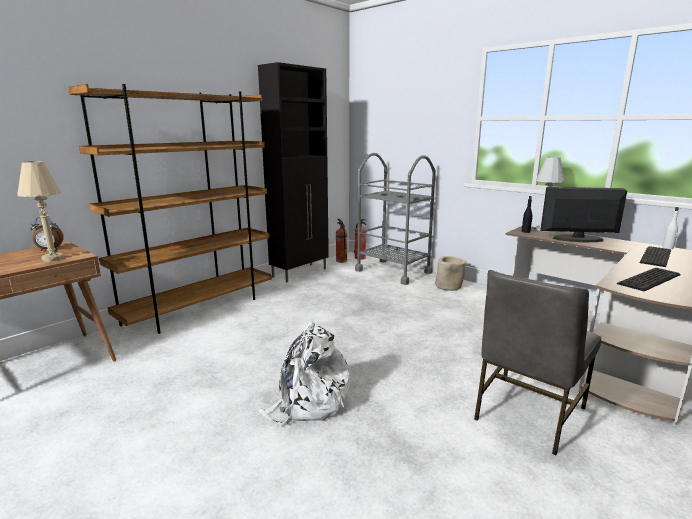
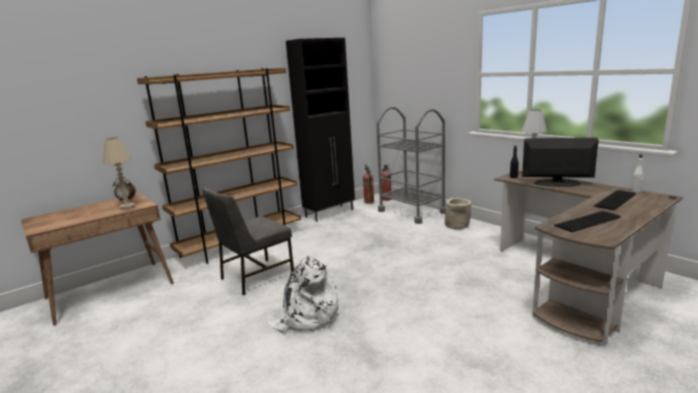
camera: 10 degrees right, 0 degrees up
(527, 413) = (478, 332): grey chair -> grey chair (255, 277)

